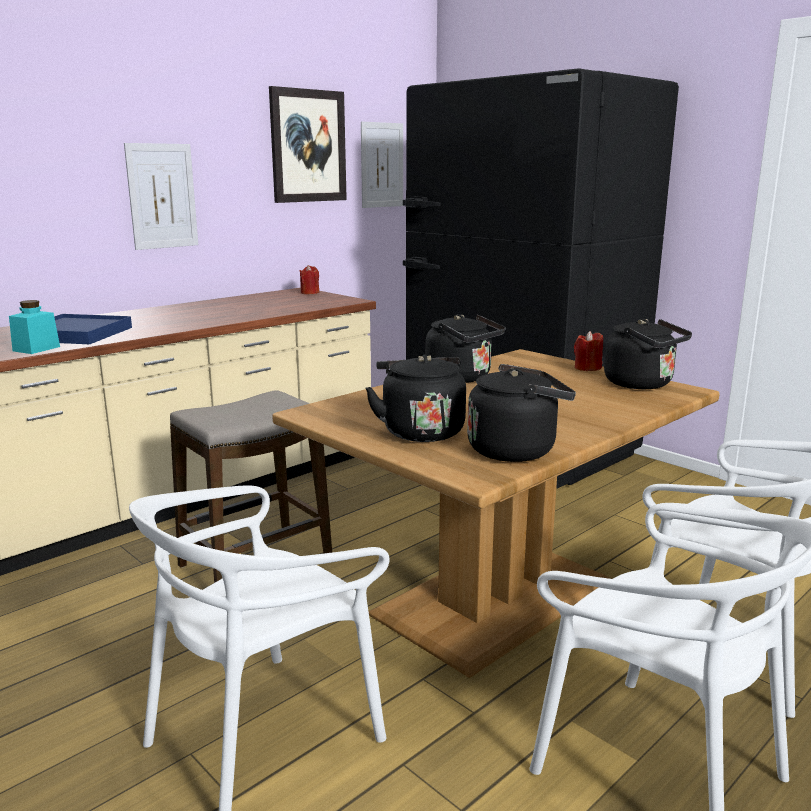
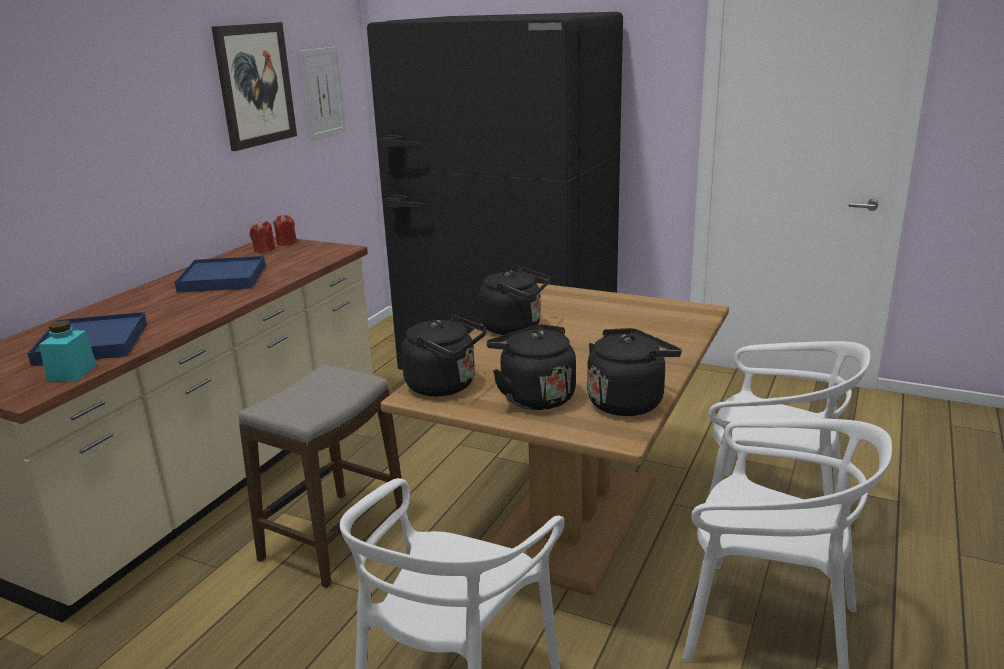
camera: 20 degrees left, 5 degrees up
(162, 196) = (123, 165): picture -> none
(228, 308) = (222, 278): none -> blue tray
(587, 368) = (610, 297): red candle -> red candle (264, 250)
(642, 384) = (667, 309): black kettle -> black kettle (445, 386)

